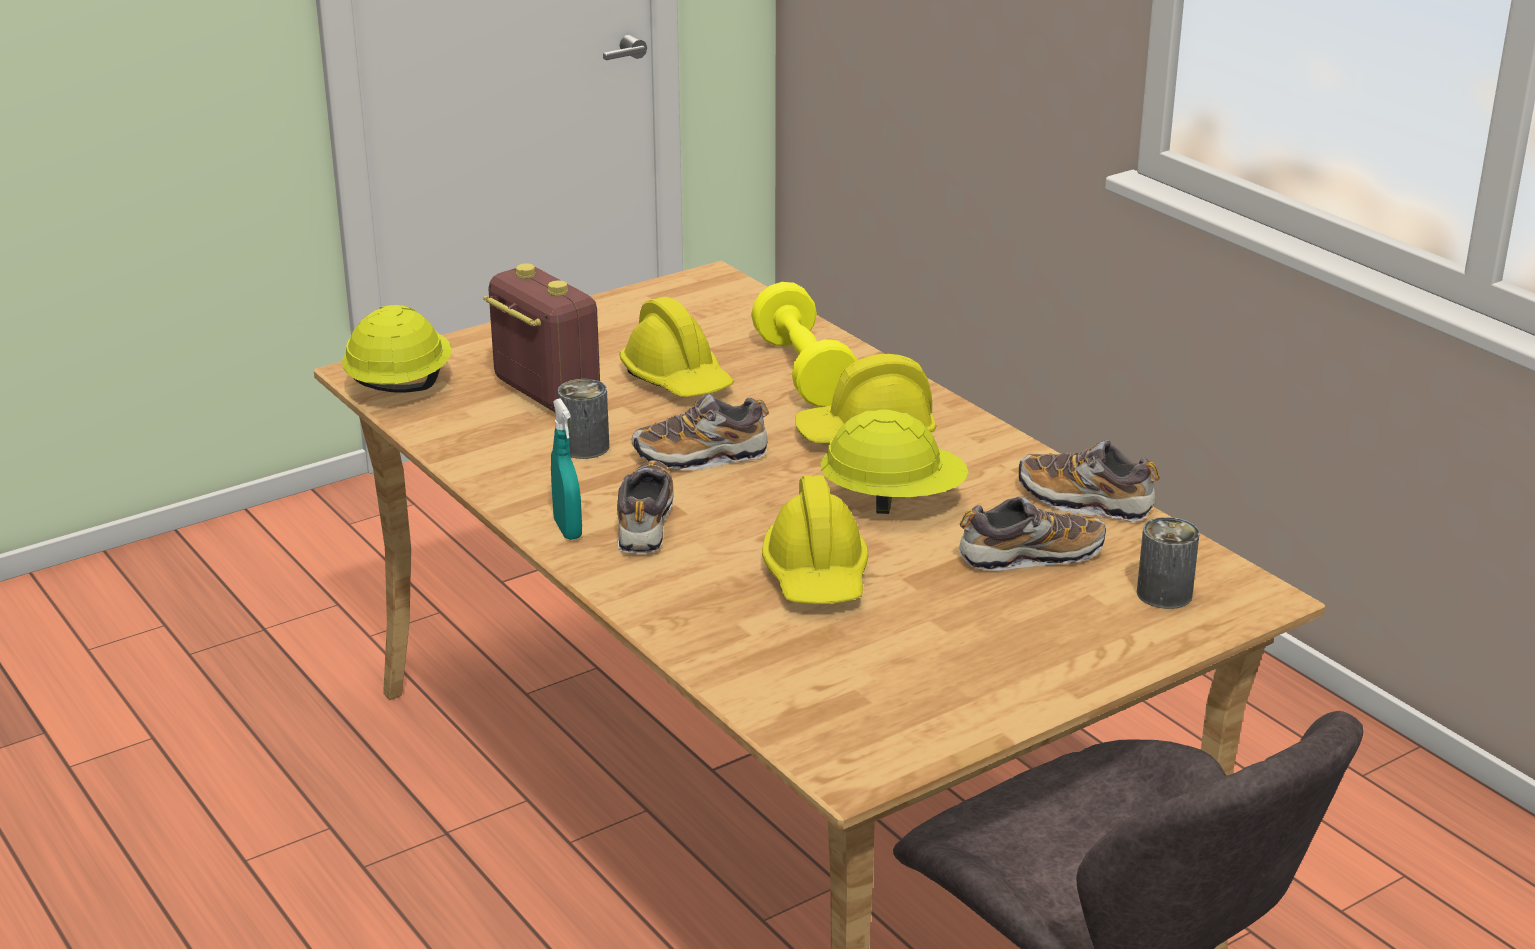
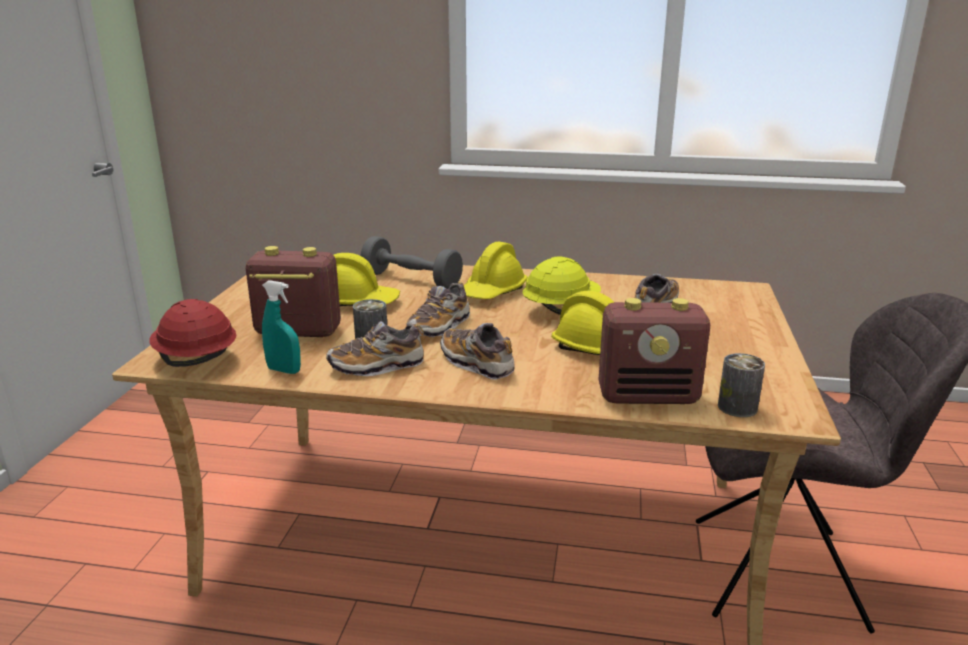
camera: 45 degrees left, 5 degrees down
(399, 387) = (196, 360): yellow hard hat -> red hard hat
(568, 529) = (445, 383): turquoise spray bottle -> turquoise spray bottle (284, 370)
(740, 657) = (649, 396): none -> radio
(804, 372) = (411, 280): yellow dumbbell -> grey dumbbell
(1085, 502) = (626, 283): shoe -> shoe (377, 366)
(1164, 594) = (723, 300): can -> can (737, 407)

